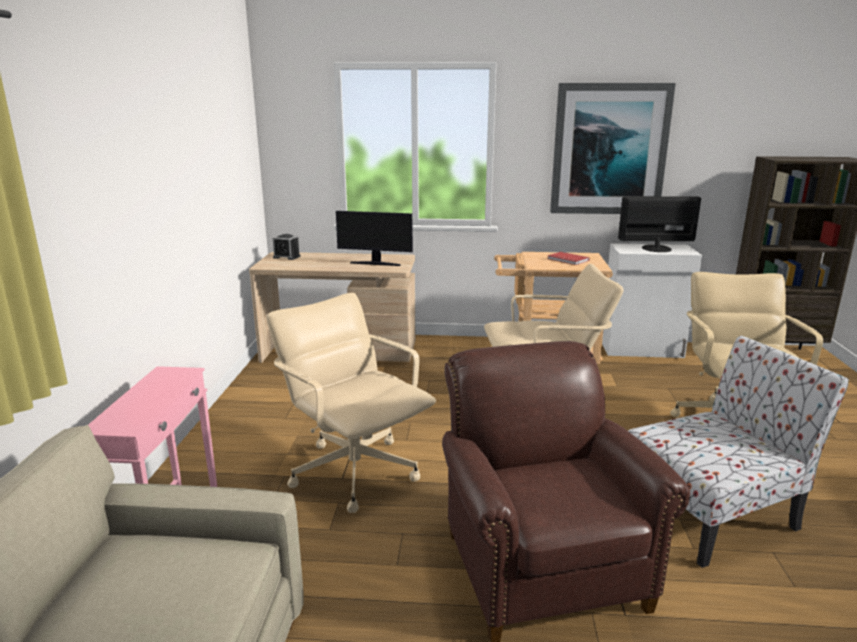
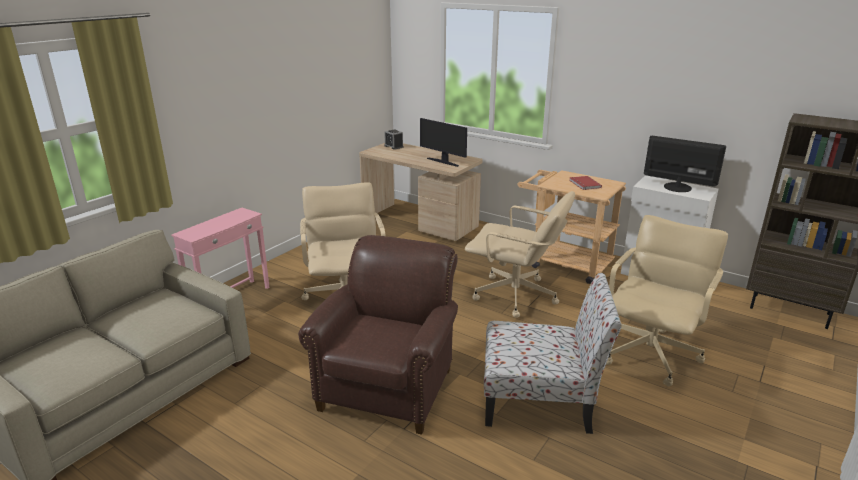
camera: 30 degrees right, 5 degrees up
(609, 149) = (649, 91): picture -> none

